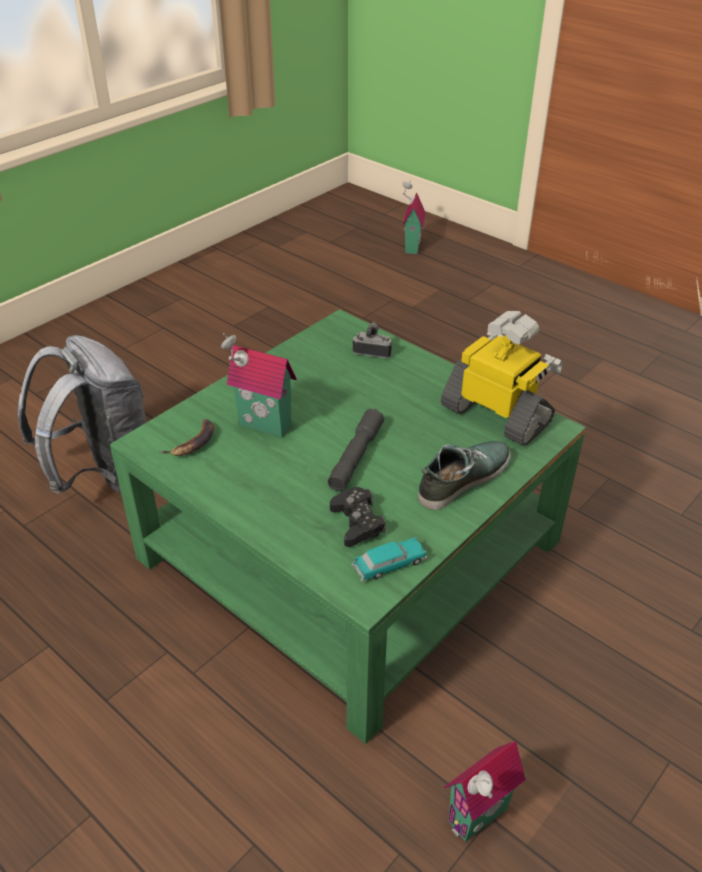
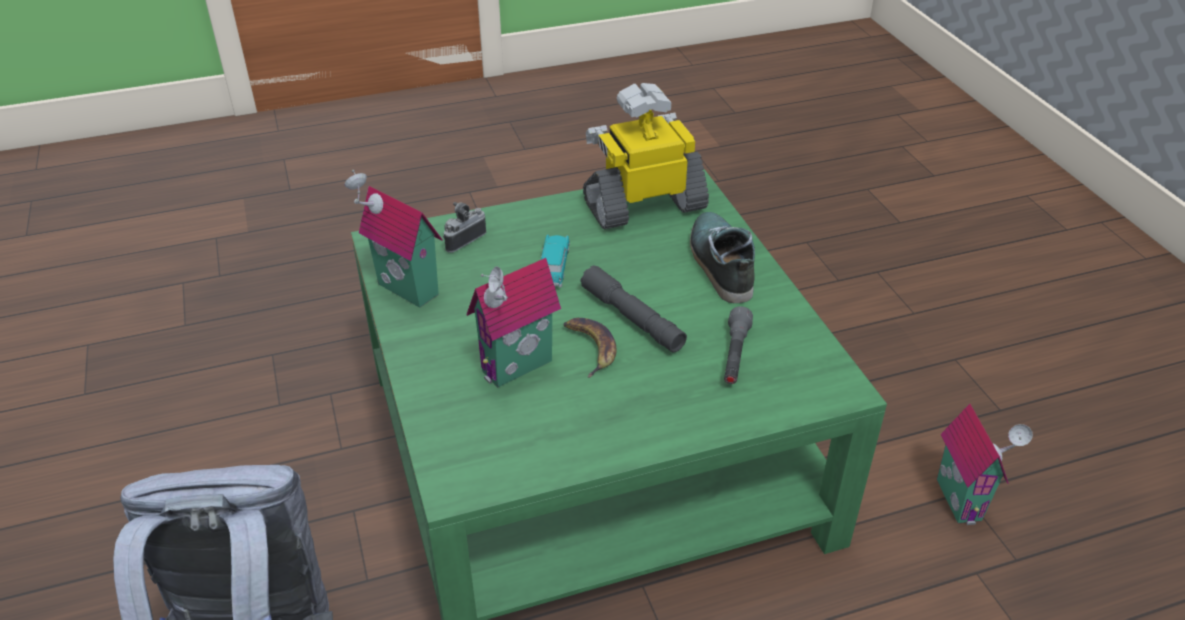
camera: 60 degrees left, 0 degrees up
(193, 442) = (496, 438): banana -> banana (590, 347)
(357, 522) = (735, 355): black game controller -> grey flashlight
(390, 564) = (808, 356): toy car -> toy car (553, 267)
(410, 247) = (134, 181): toy house -> toy house (404, 291)

